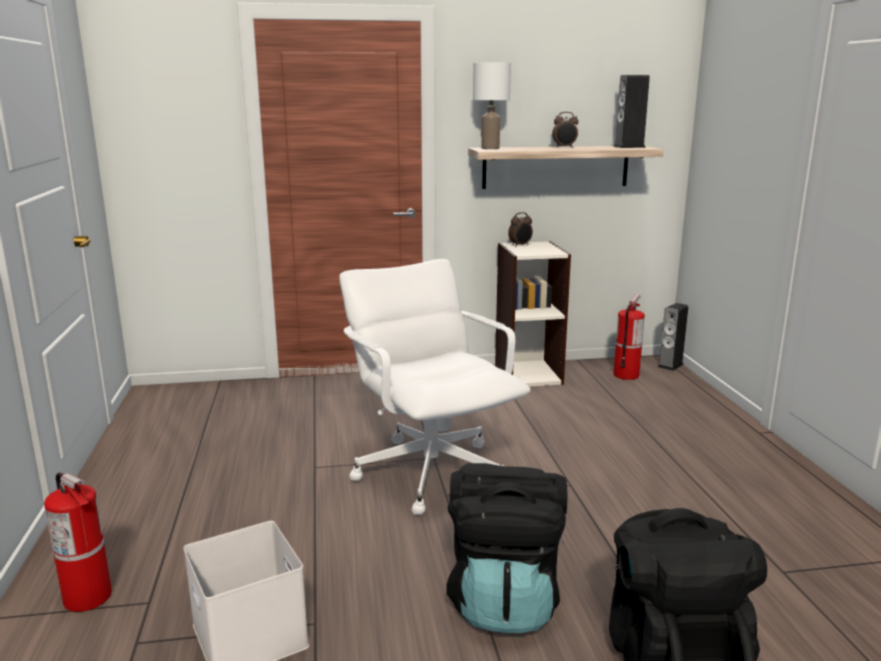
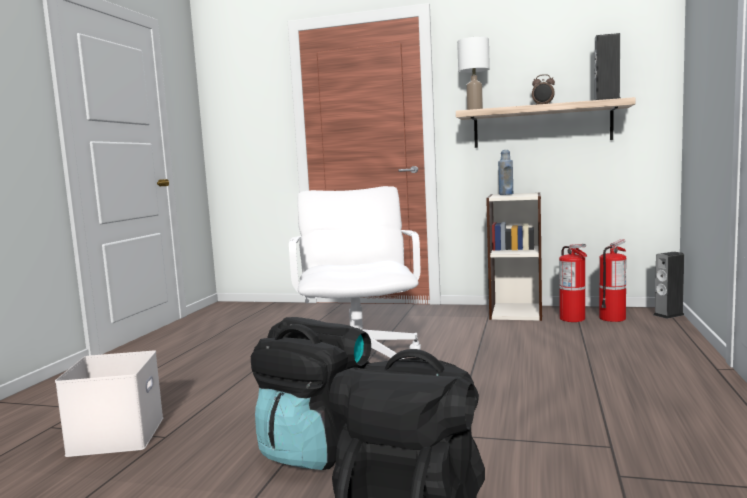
camera: 25 degrees right, 10 degrees down
(88, 597) = (57, 400): fire extinguisher -> fire extinguisher (572, 319)
(520, 245) = (506, 194): alarm clock -> blue bottle

